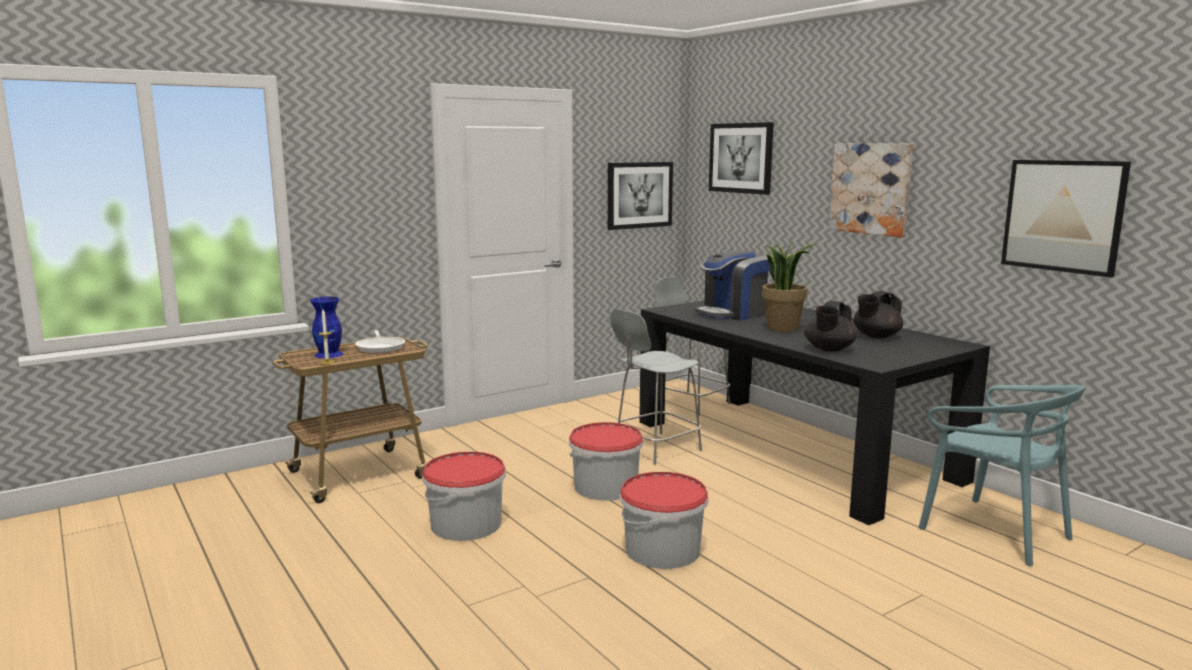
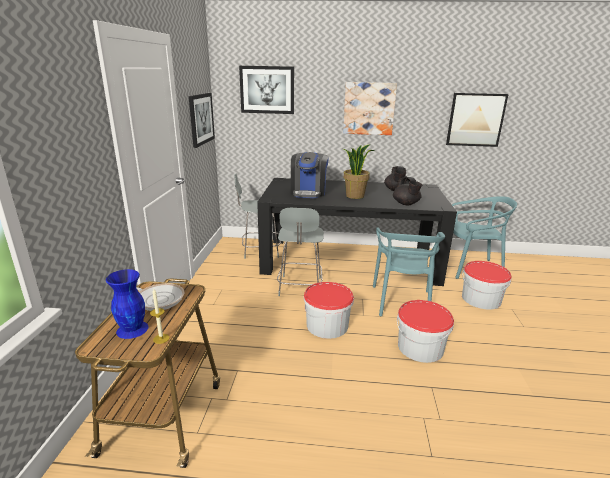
camera: 50 degrees left, 10 degrees up
(466, 524) = (316, 401): bucket -> bucket (481, 299)
(751, 510) = (402, 302): none -> turquoise chair

